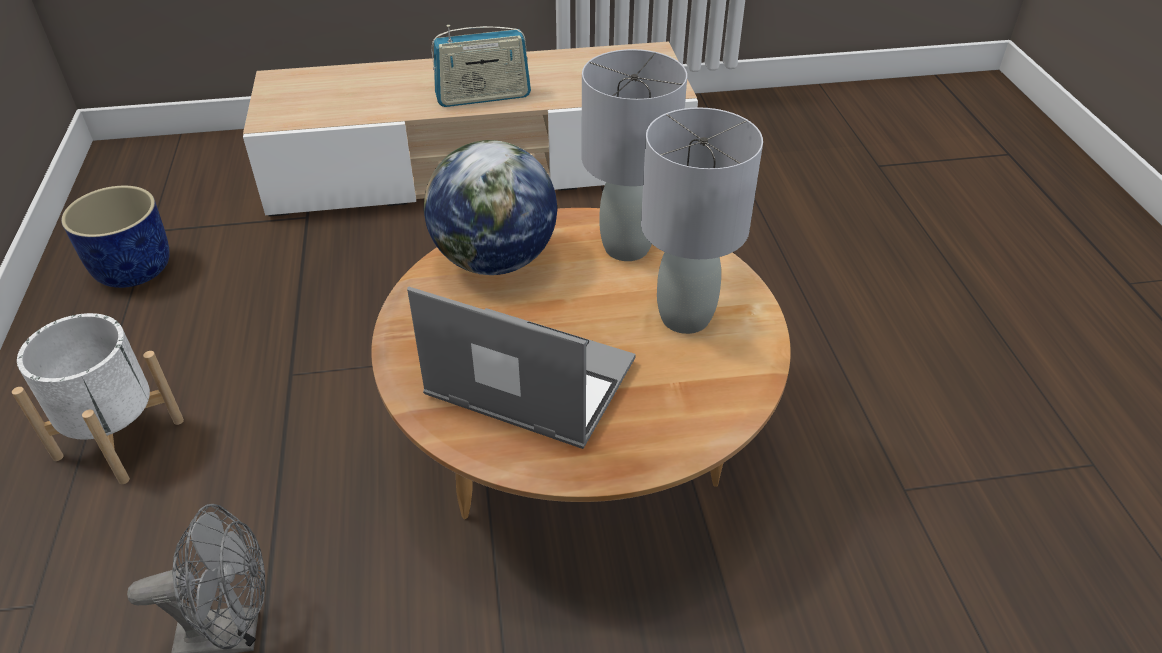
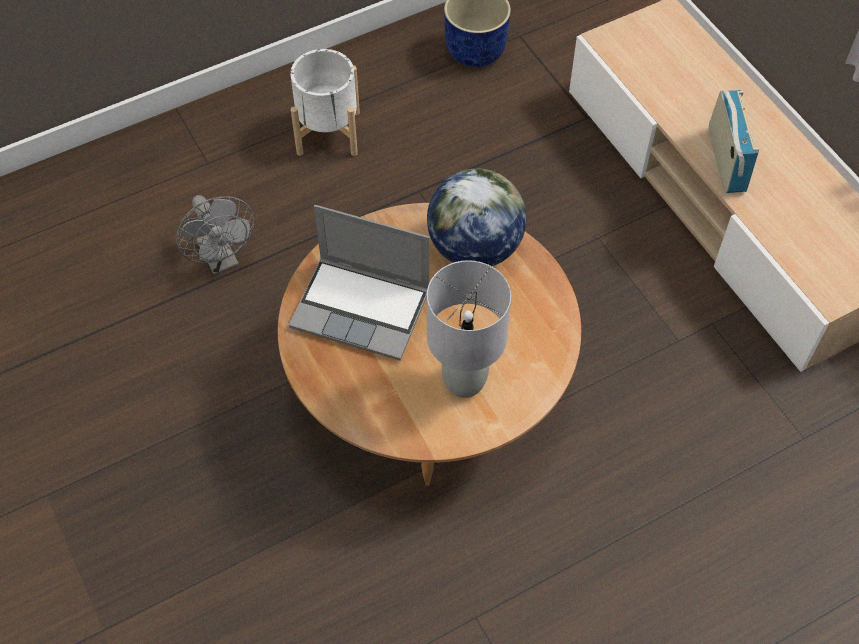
camera: 70 degrees right, 15 degrees up
(483, 97) = (726, 160): radio -> radio turned 150 degrees counterclockwise
(527, 381) = (363, 308): laptop -> laptop turned 105 degrees clockwise
(627, 247) = (529, 324): grey table lamp -> none

